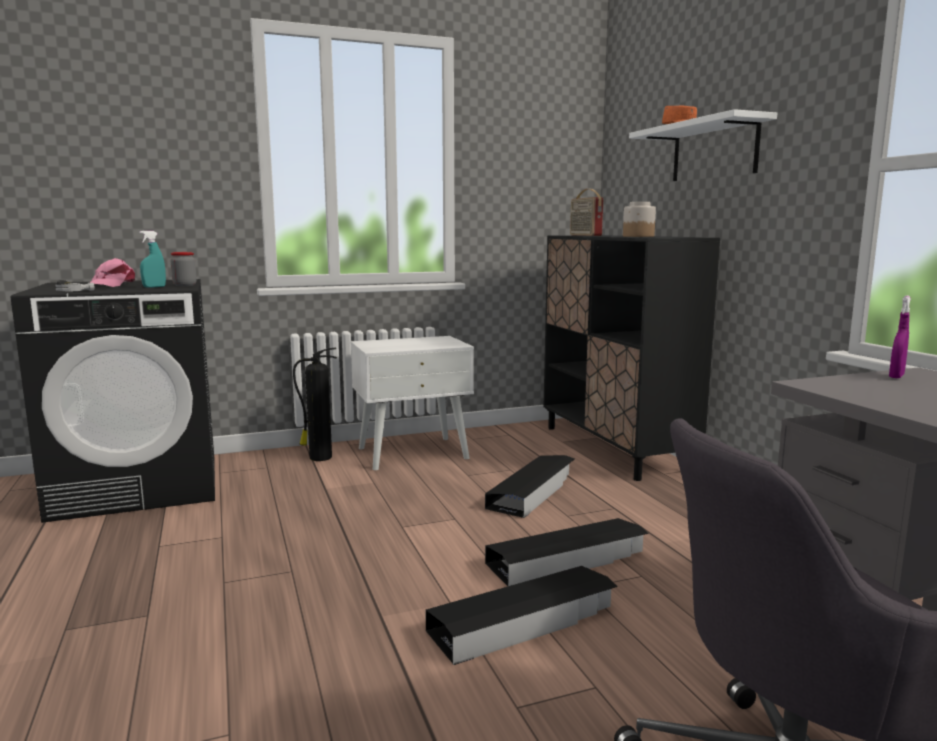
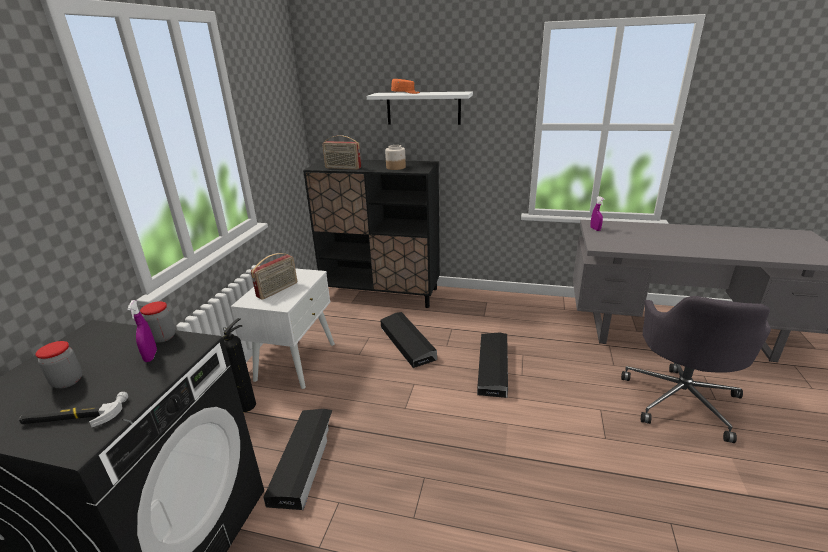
camera: 55 degrees left, 15 degrees up
(111, 285) = (68, 381): pink cap -> jar
(154, 287) = (151, 356): turquoise spray bottle -> purple spray bottle
(402, 344) = (278, 290): none -> radio
(524, 622) = (540, 406): black storage box -> black storage box (304, 460)

